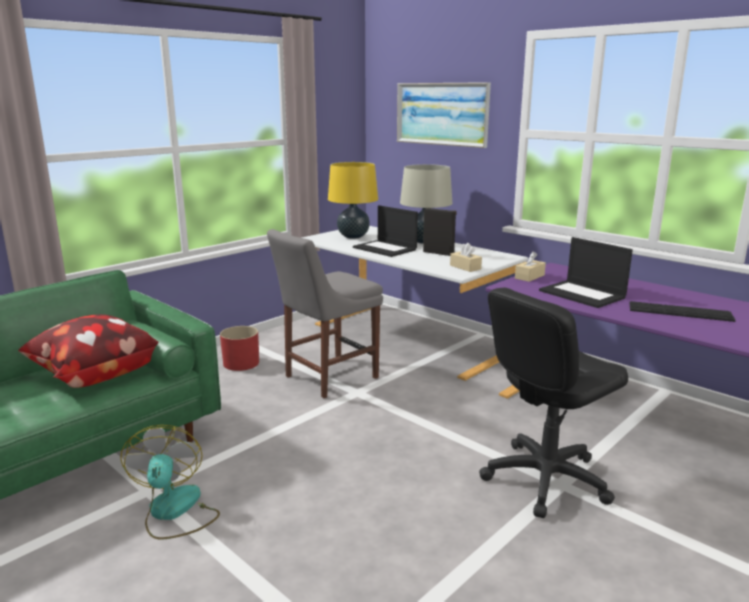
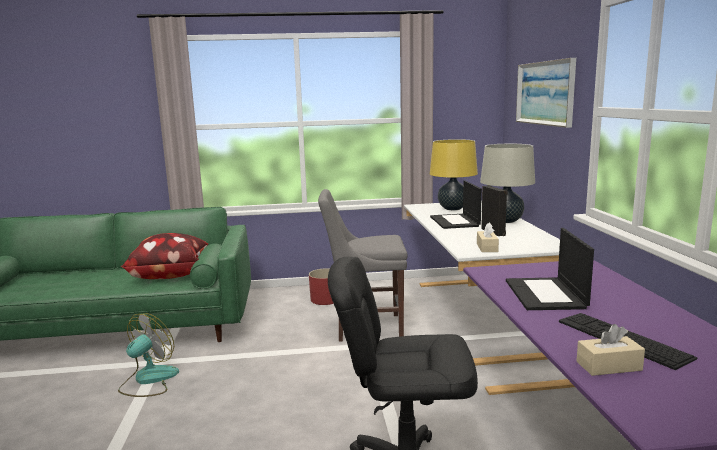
camera: 40 degrees right, 5 degrees down
(529, 277) = (530, 267): beige tissue box -> beige tissue box (608, 366)

